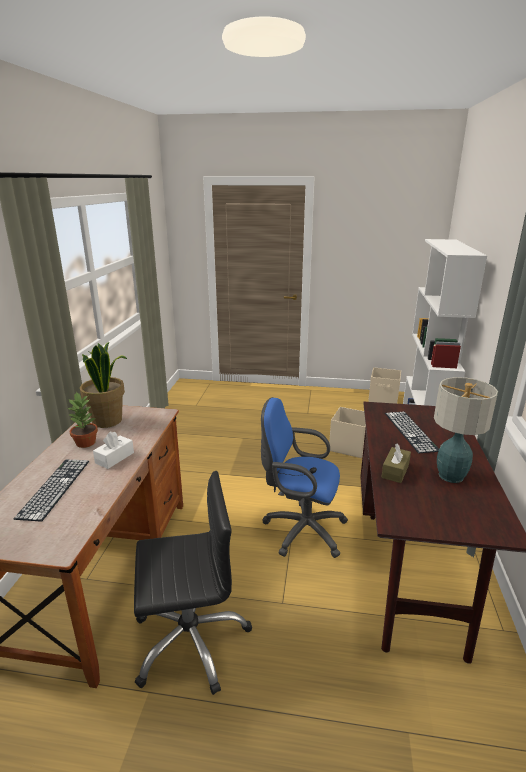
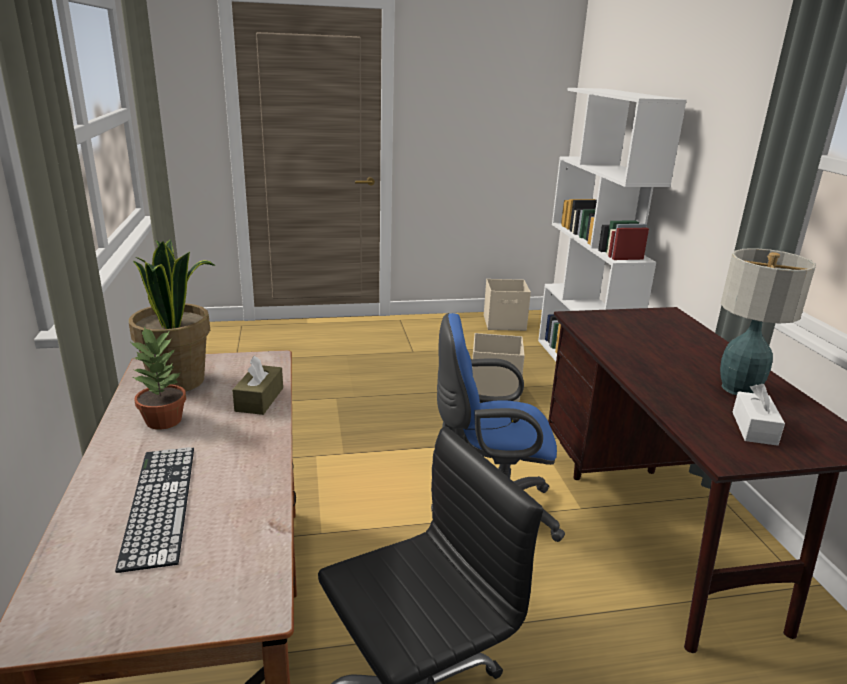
camera: 20 degrees left, 0 degrees up
(115, 458) = (238, 437): white tissue box -> white tissue box (754, 428)
(395, 471) = (670, 393): brown tissue box -> brown tissue box (259, 399)
(410, 431) = (645, 341): keyboard -> none

